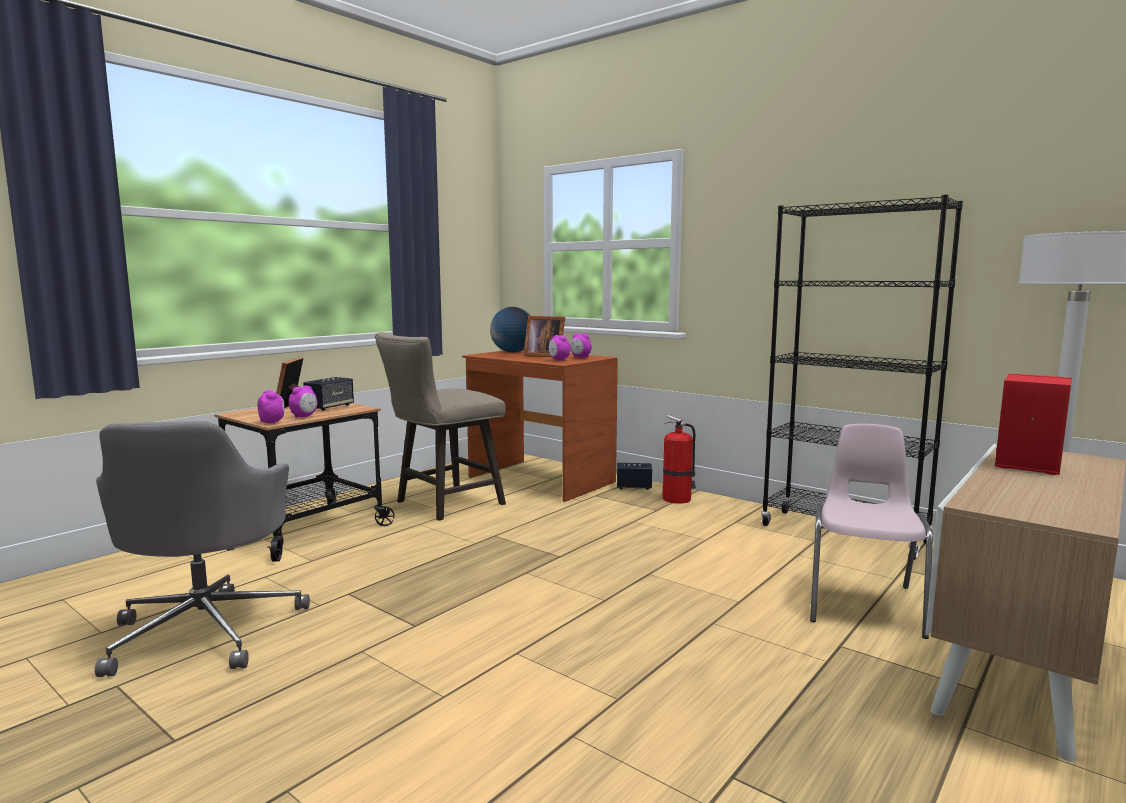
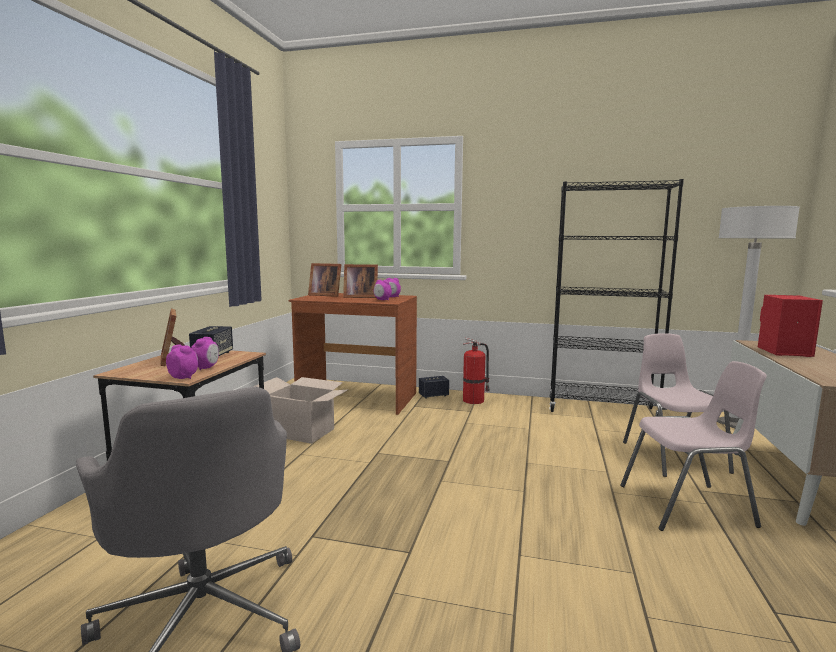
camera: 25 degrees left, 0 degrees up
(443, 504) = (301, 432): beige stool -> cardboard box
(513, 352) = (325, 295): globe -> picture frame
(793, 658) = (688, 506): none -> pink chair

